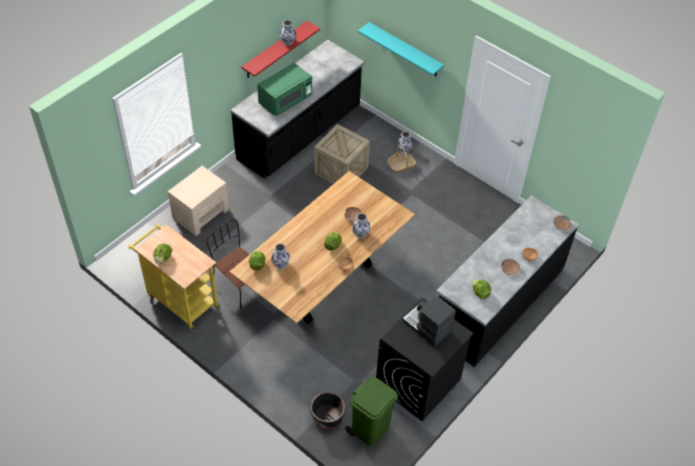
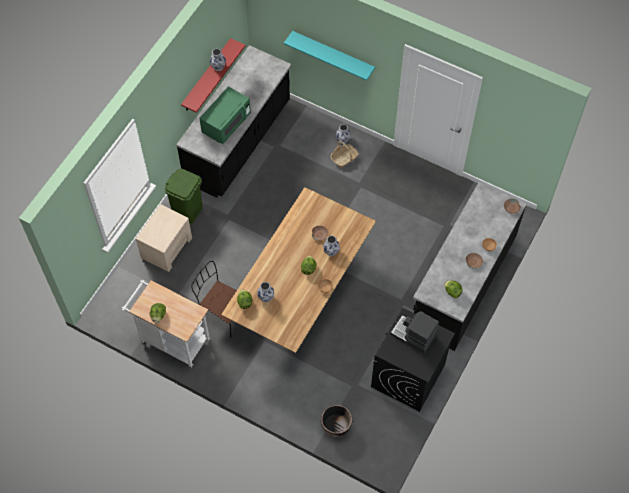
camera: 10 degrees left, 10 degrees up
(179, 299) = (172, 339): yellow cart -> white cart
(341, 170) = (288, 174): crate -> none
(370, 428) = (376, 428): green trash can -> green trash can (187, 211)

